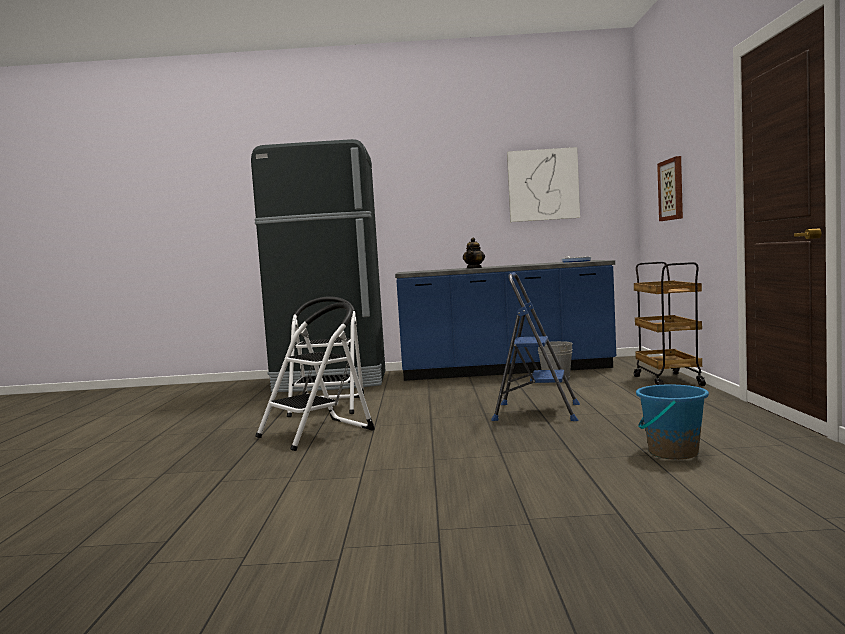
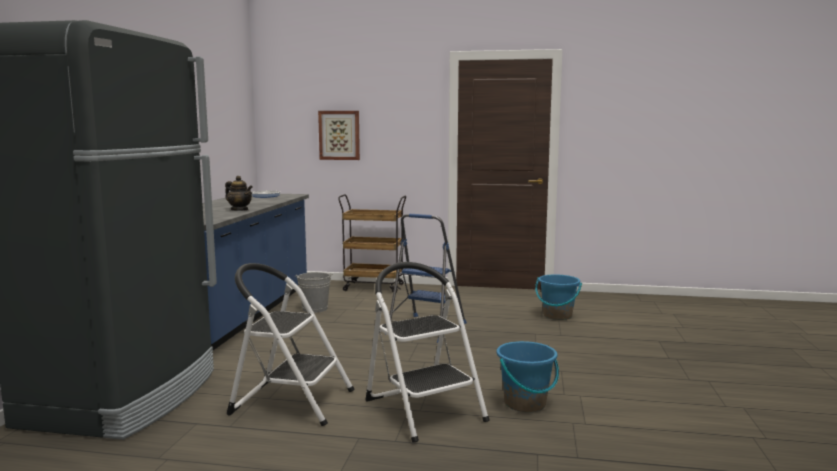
camera: 80 degrees left, 5 degrees up
(335, 459) = (525, 403): none -> blue bucket
(543, 185) = (212, 115): picture -> none

